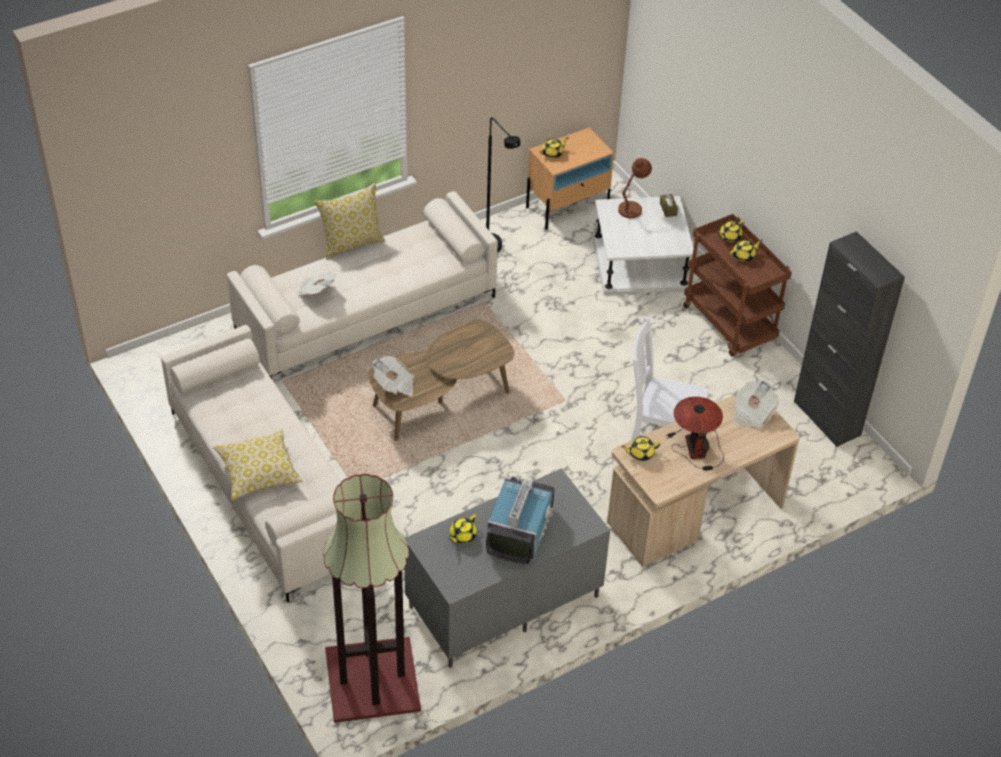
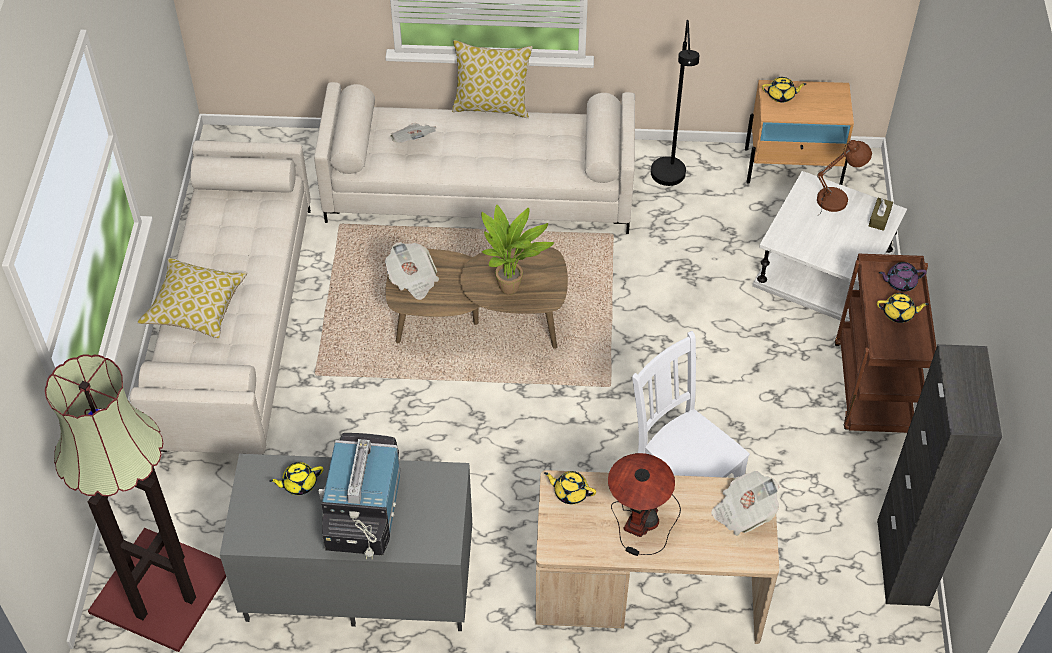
camera: 35 degrees right, 5 degrees up
(472, 357) = (512, 288): none -> potted plant
(520, 531) = (363, 512): television -> television turned 135 degrees clockwise
(729, 236) = (900, 282): yellow teapot -> purple teapot

